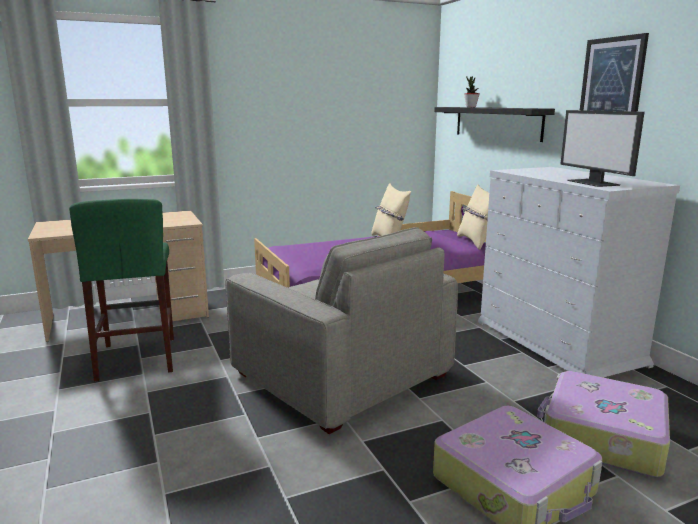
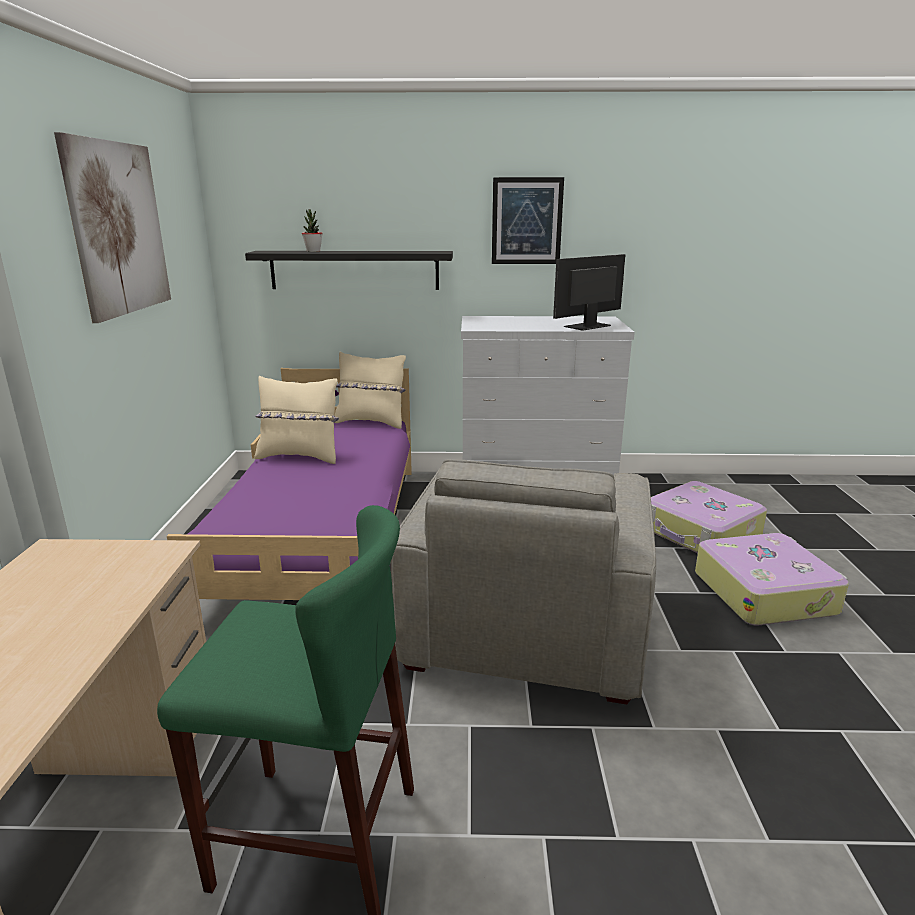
camera: 65 degrees left, 5 degrees up
(329, 86) = (119, 228): none -> picture
(341, 374) = (526, 625): grey armchair -> grey armchair turned 120 degrees clockwise
(594, 183) = (587, 326): monitor -> monitor turned 135 degrees clockwise

